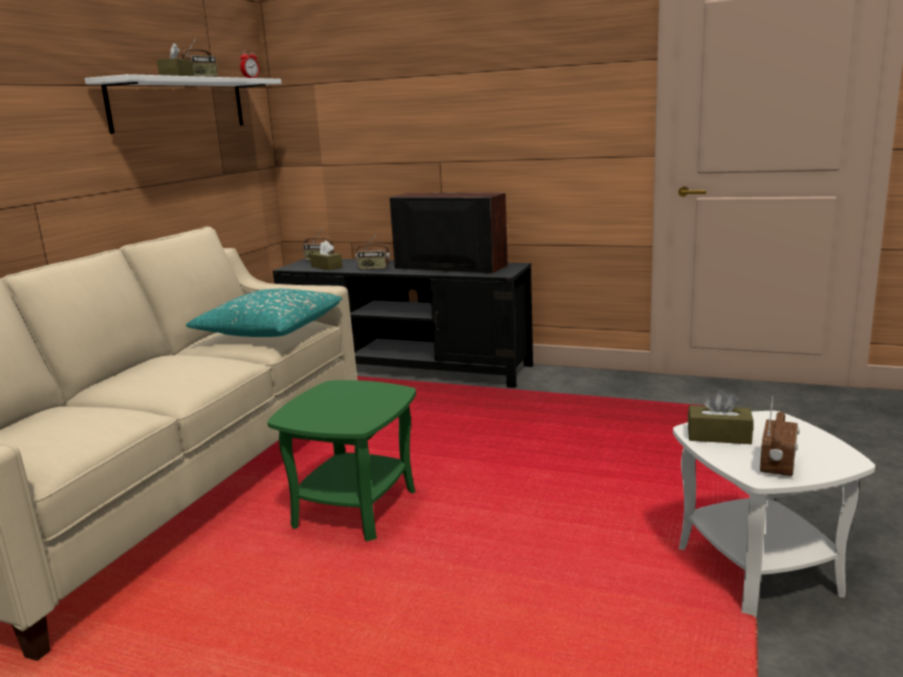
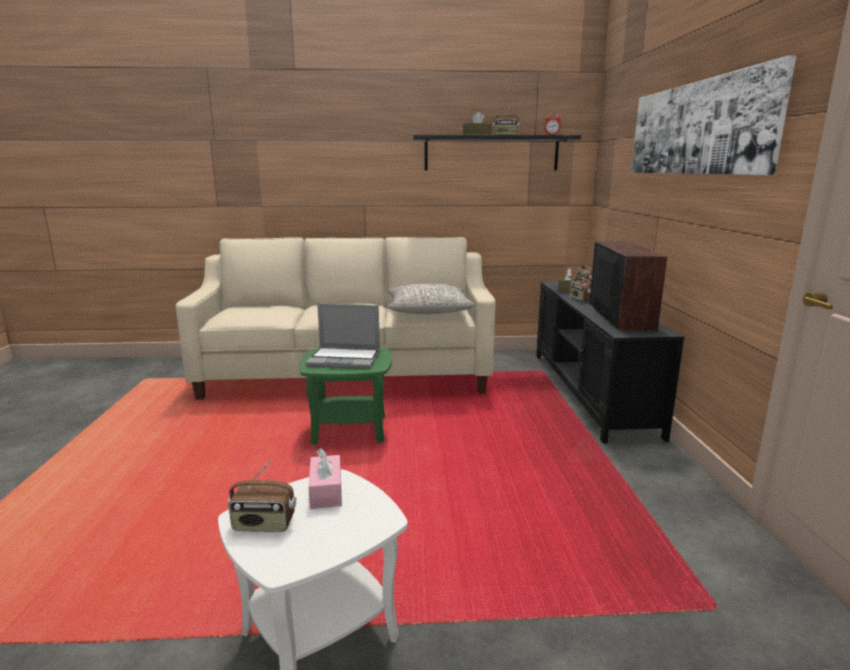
camera: 65 degrees right, 0 degrees up
(179, 104) = (491, 153): white shelf -> black shelf
(270, 330) = (428, 311): turquoise pillow -> grey pillow
(346, 404) = (345, 359): none -> laptop
(490, 71) = (696, 128): none -> picture
(718, 436) = (326, 491): brown tissue box -> pink tissue box

